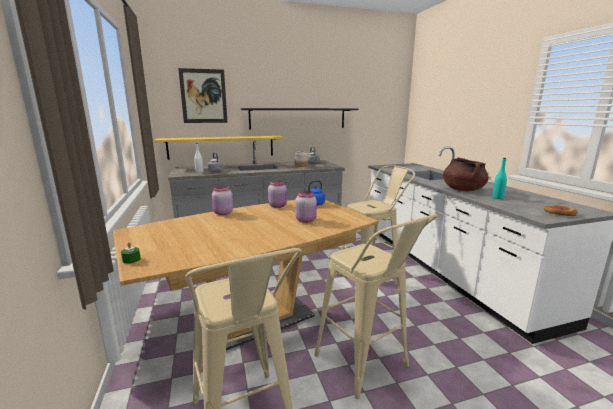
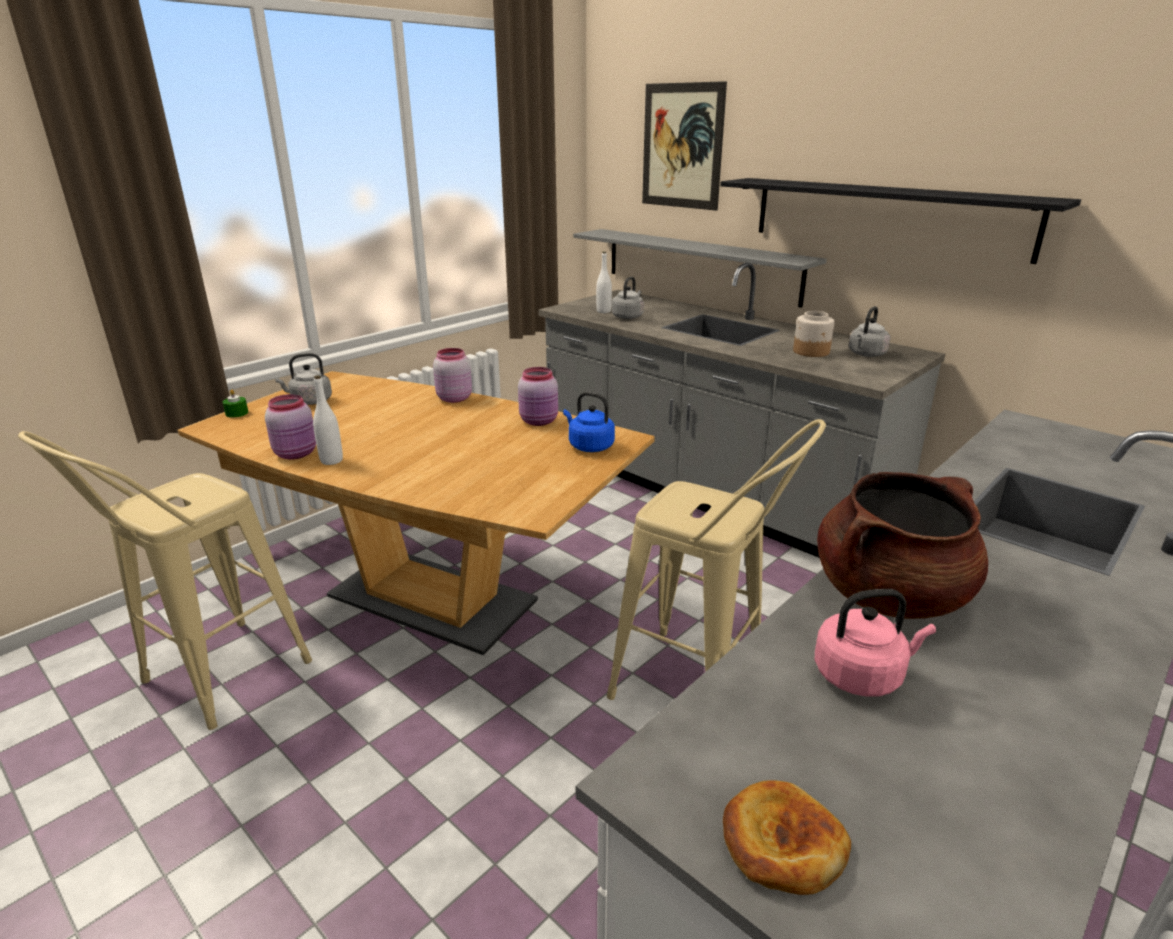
camera: 60 degrees right, 10 degrees up
(157, 239) = (309, 401): none -> grey kettle
(221, 147) = (700, 265): yellow shelf -> grey shelf
(259, 243) = (331, 460): none -> white bottle
(306, 220) = (475, 464): pink jar -> pink jar (297, 453)
(367, 367) = (370, 769): beige stool -> none
(497, 197) = (862, 675): turquoise bottle -> pink kettle

